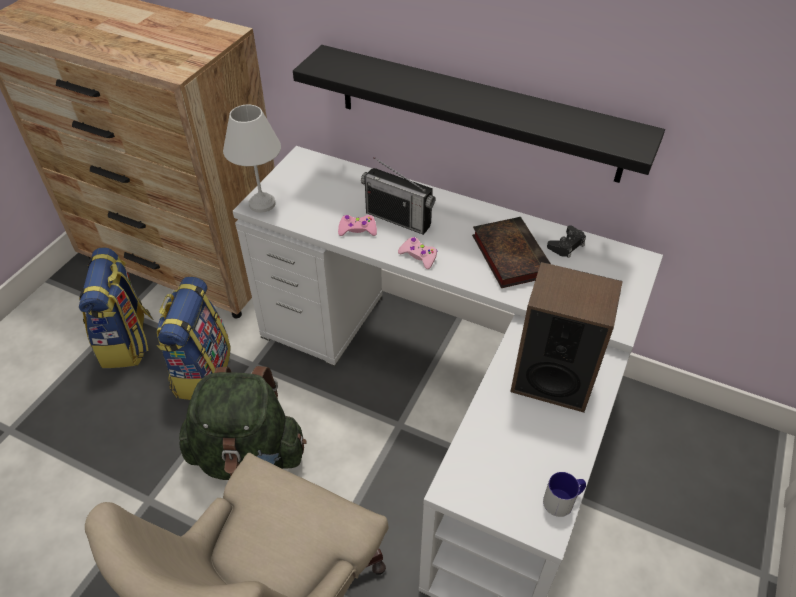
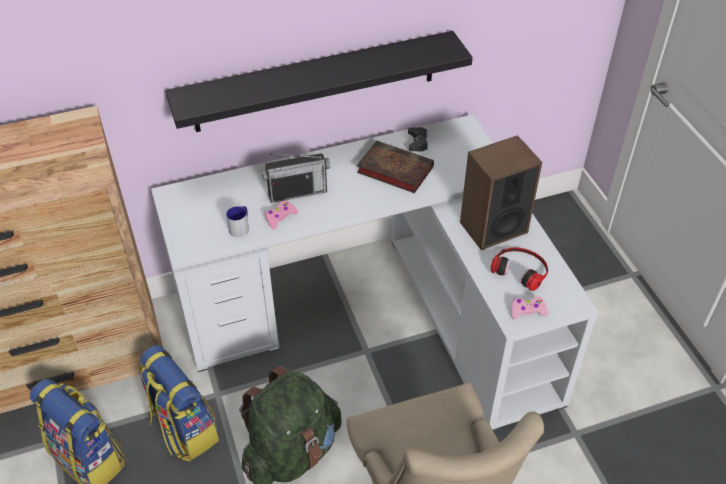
camera: 45 degrees left, 0 degrees up
(263, 204) = (189, 245): white table lamp -> none
(418, 256) = (342, 207): pink game controller -> pink game controller (527, 311)
(528, 443) = (520, 269): none -> headphones
(563, 500) = (568, 284): mug -> mug (240, 227)

